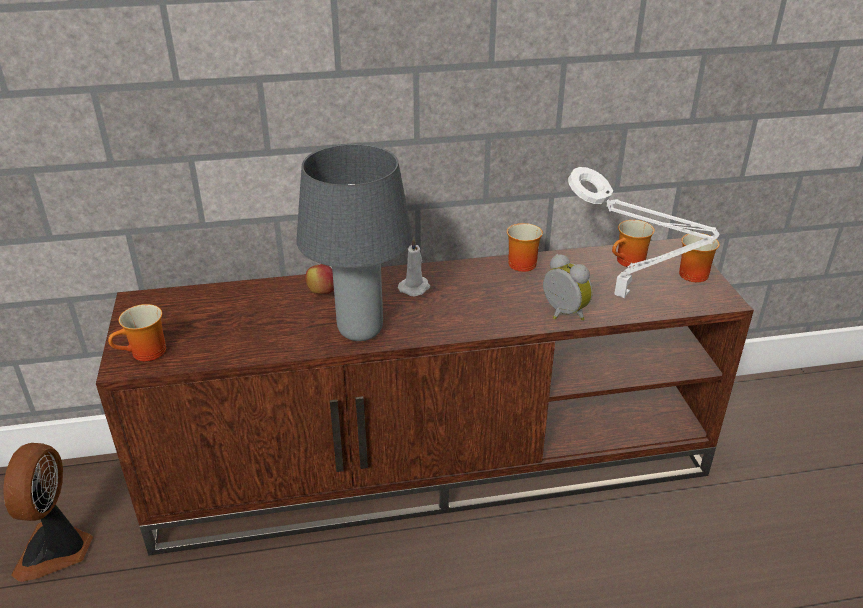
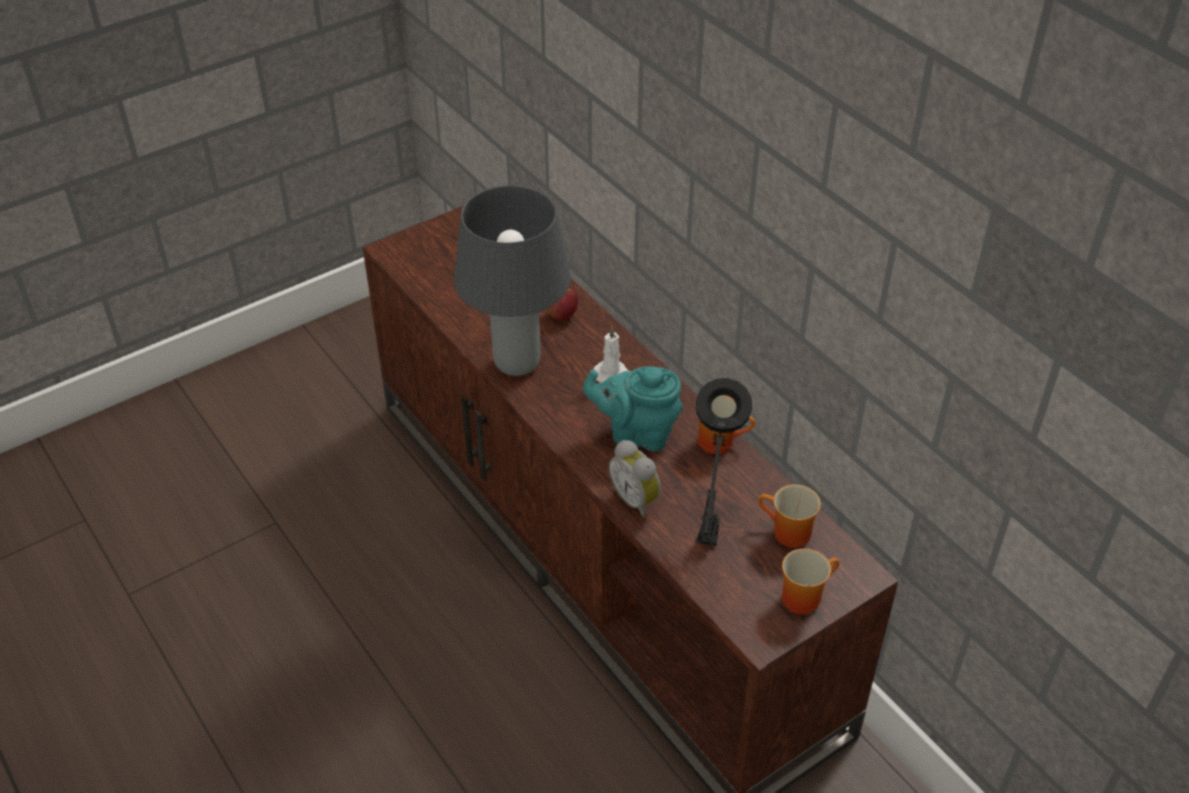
camera: 65 degrees right, 10 degrees up
(57, 550) = (365, 353): fan -> none
(146, 354) = (410, 254): mug -> none
(490, 295) = (636, 434): none -> turquoise teapot
(562, 314) = (636, 500): alarm clock -> alarm clock turned 120 degrees clockwise
(626, 296) = (708, 545): white table lamp -> black table lamp

